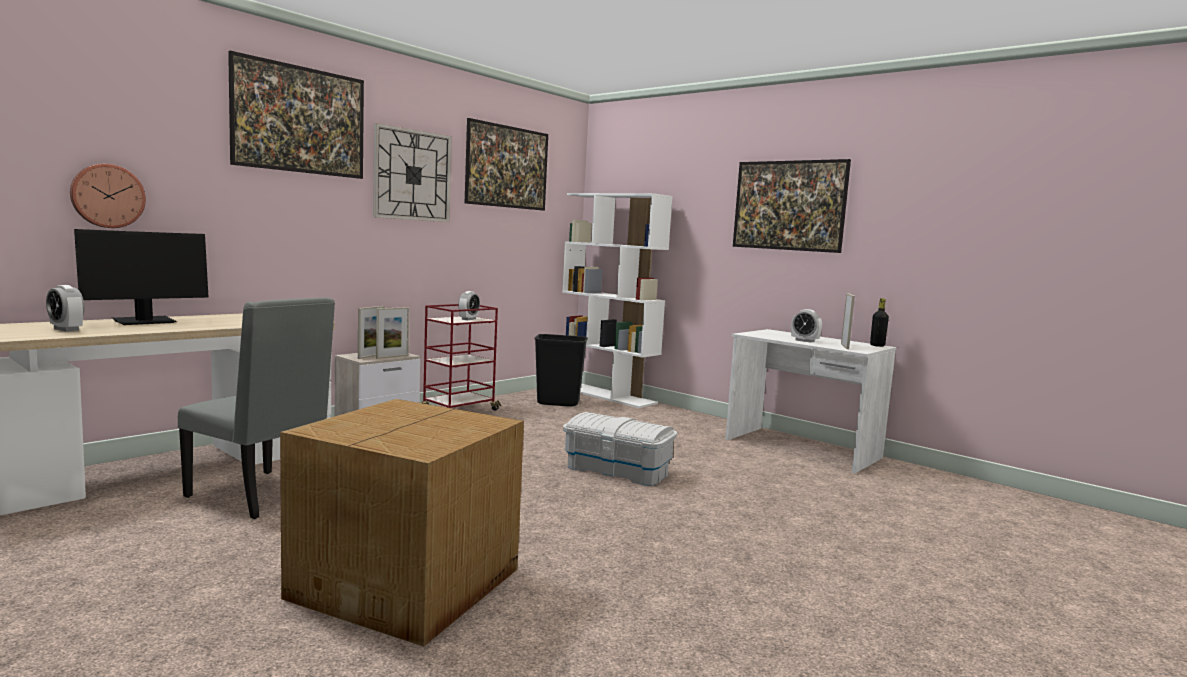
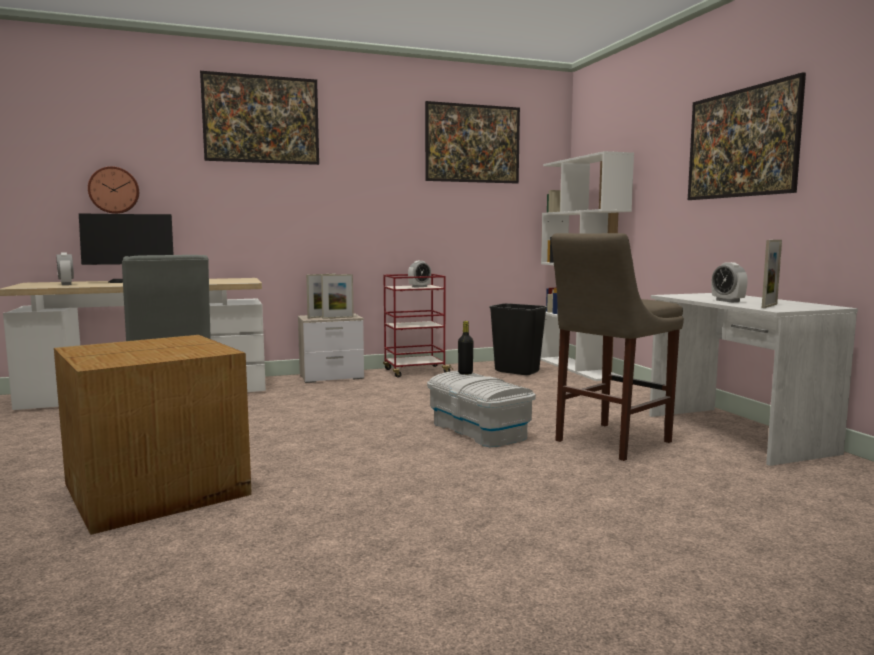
camera: 30 degrees right, 0 degrees up
(412, 175) = (369, 158): wall clock -> none
(730, 468) = (608, 442): none -> beige stool
(877, 345) = (828, 306): black bottle -> black bottle (465, 373)

